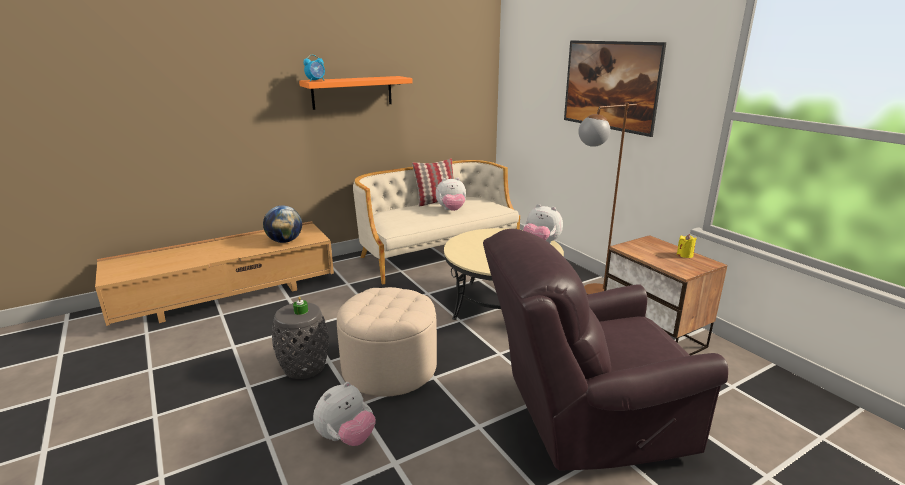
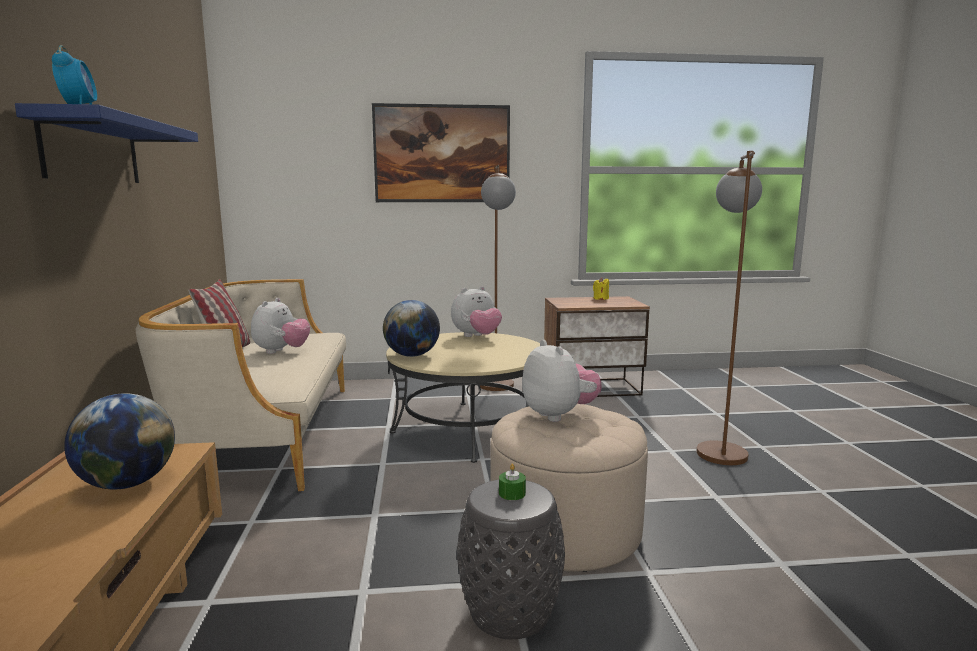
camera: 65 degrees left, 10 degrees down
(346, 438) = (726, 594): plush toy -> plush toy (559, 415)
(352, 92) = (92, 150): orange shelf -> blue shelf
(470, 238) = (412, 355): none -> globe
(583, 422) = (719, 447): brown armchair -> brown floor lamp

